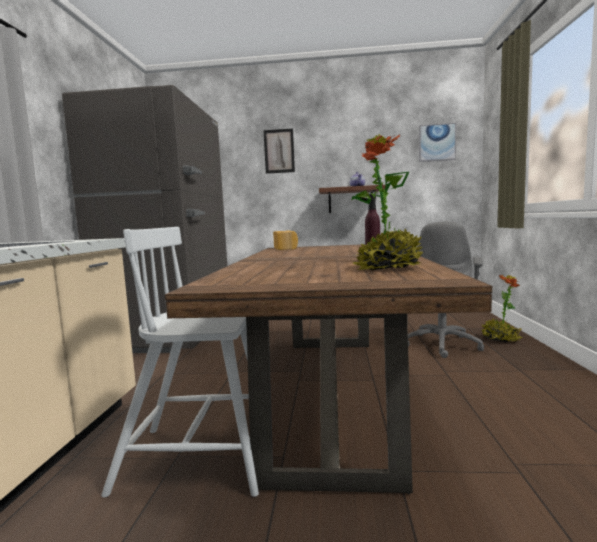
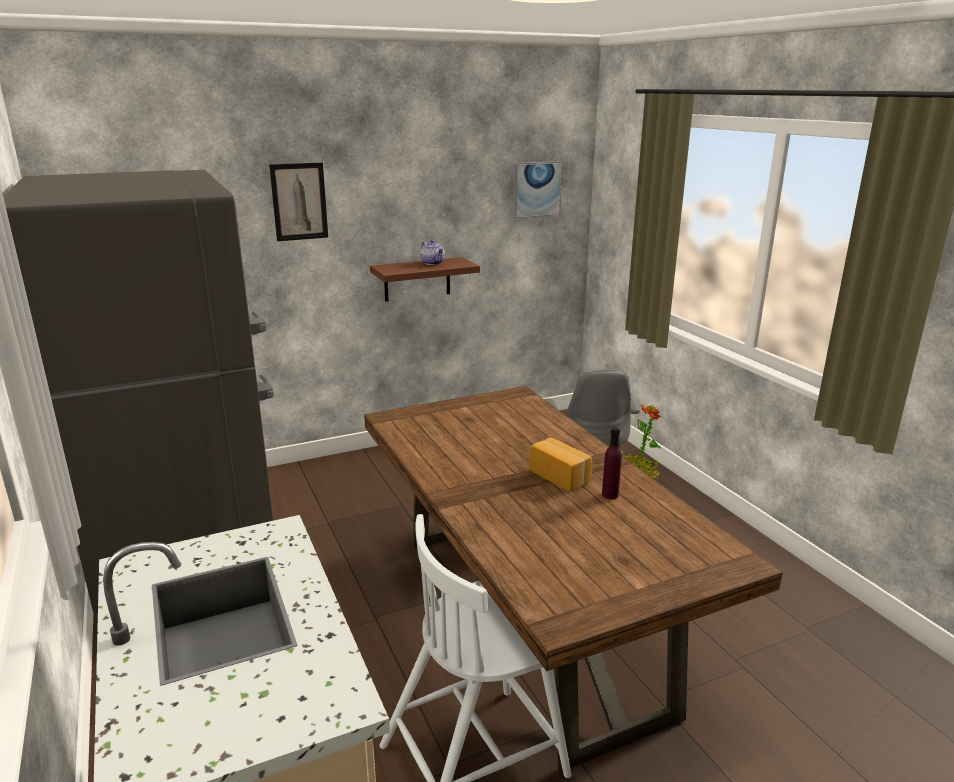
camera: 30 degrees left, 15 degrees up
(286, 248) = (408, 423): bread -> bread (561, 476)
(388, 268) = (655, 525): potted plant -> none

